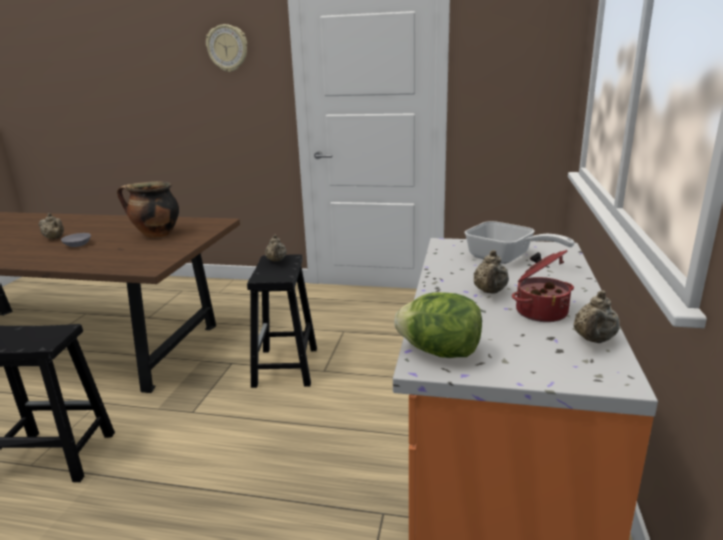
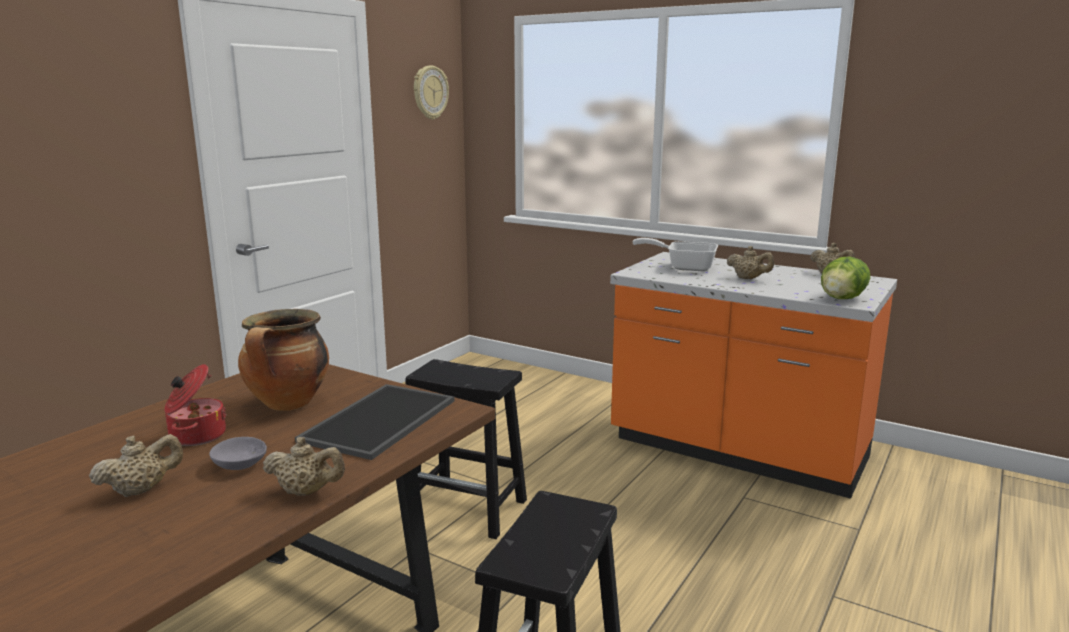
camera: 70 degrees left, 5 degrees down
(130, 256) = (380, 421): none -> tray
(227, 48) = (78, 83): wall clock -> wall clock (430, 92)
(276, 261) = (440, 371): beige teapot -> beige teapot (306, 492)
(505, 258) = (684, 267): frying pan -> frying pan turned 135 degrees counterclockwise
(540, 311) = (787, 276): cooking pot -> cooking pot (196, 436)

